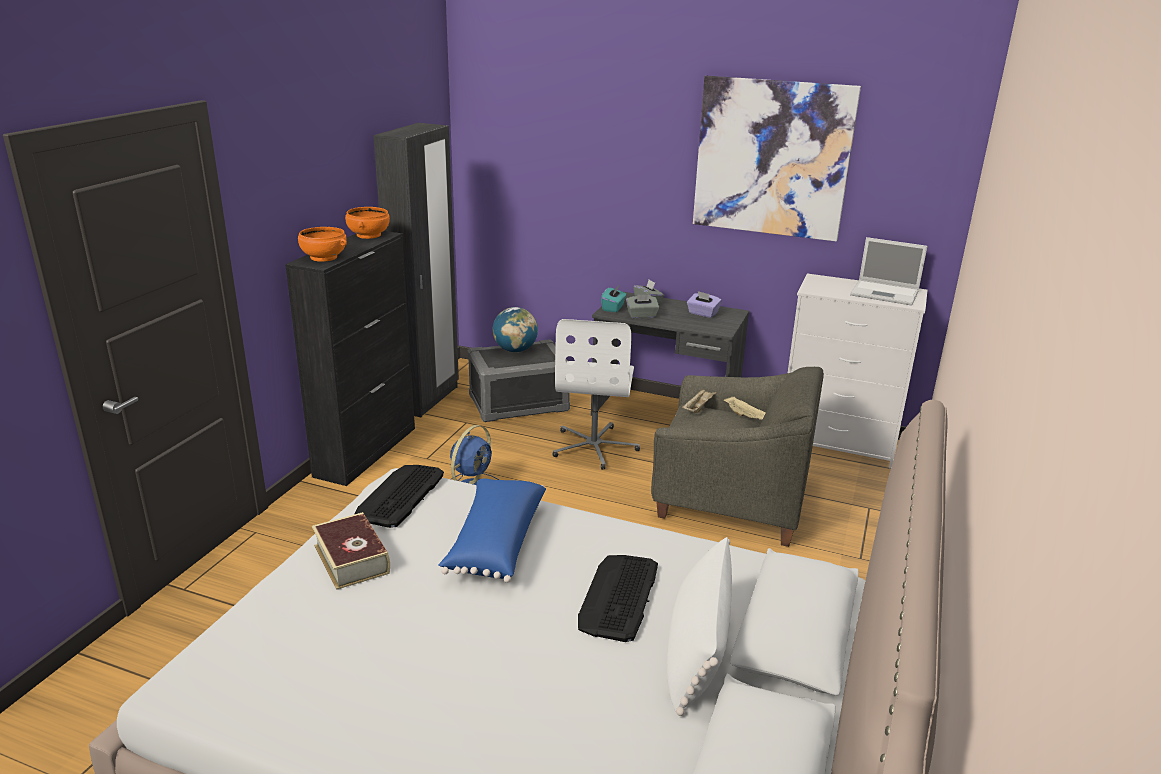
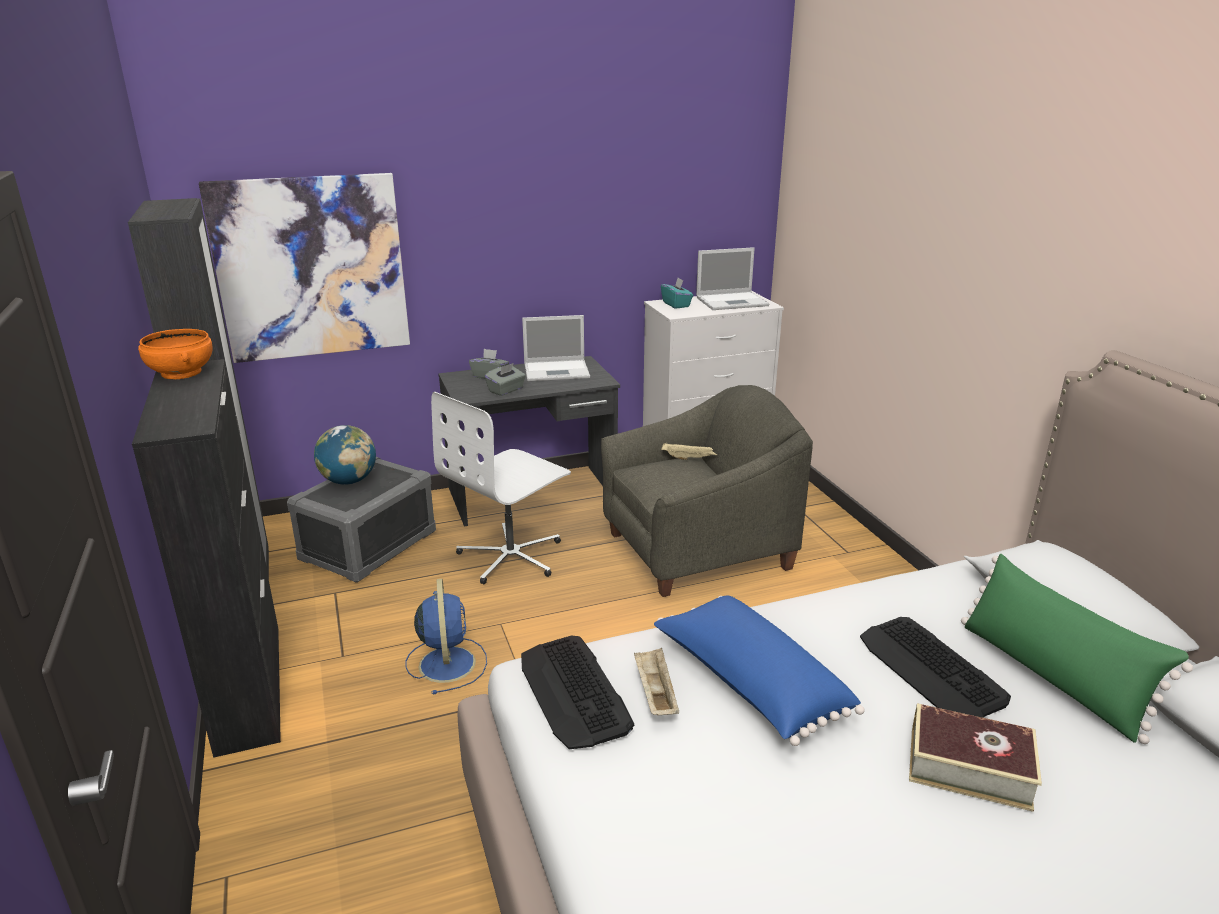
camera: 40 degrees left, 0 degrees up
(323, 258) = (177, 418): orange bowl -> none
(351, 559) = (648, 799): book -> book (969, 767)
(594, 447) = (511, 556): white office chair -> white office chair turned 75 degrees clockwise
(613, 308) = (465, 391): turquoise tissue box -> turquoise tissue box (676, 304)
(697, 649) = (1051, 677): white pillow -> green pillow
(698, 408) = (642, 466): beige tray -> beige tray (655, 694)
(702, 313) = (558, 371): purple tissue box -> laptop
(772, 158) = (594, 184): picture -> picture (311, 268)

